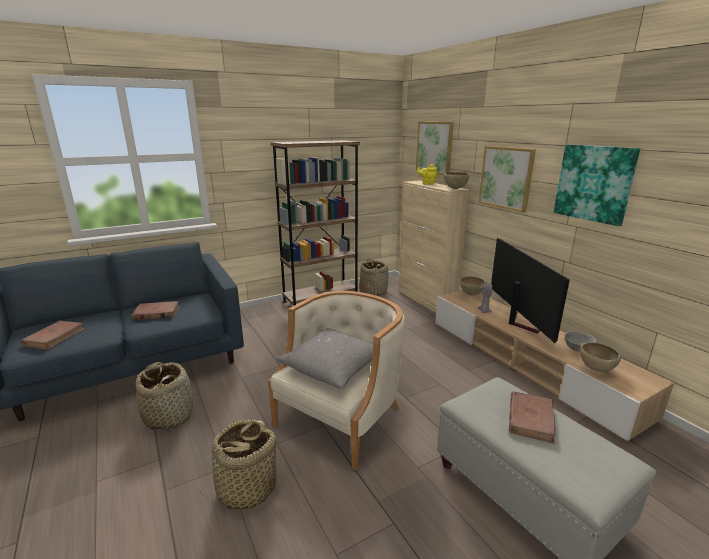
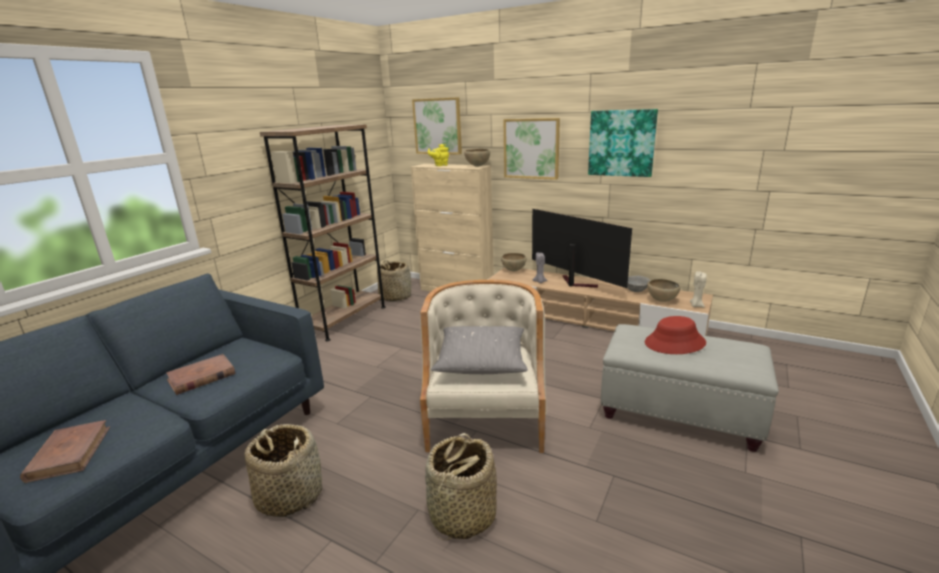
camera: 30 degrees left, 0 degrees up
(530, 419) = (675, 343): brown book -> red hat
(634, 388) = (696, 306): none -> beige candle

